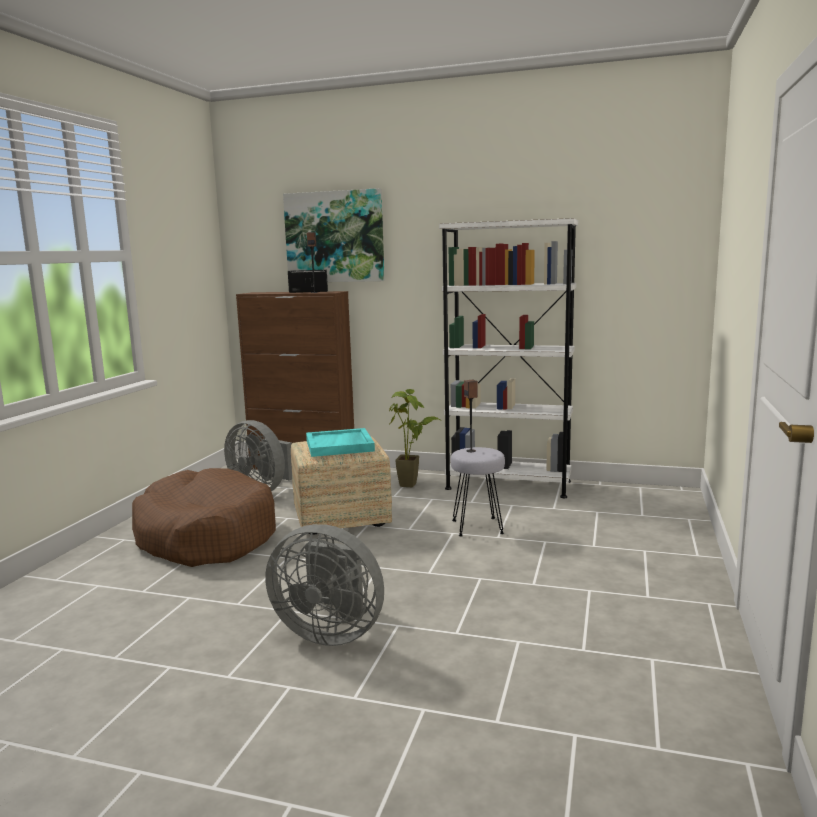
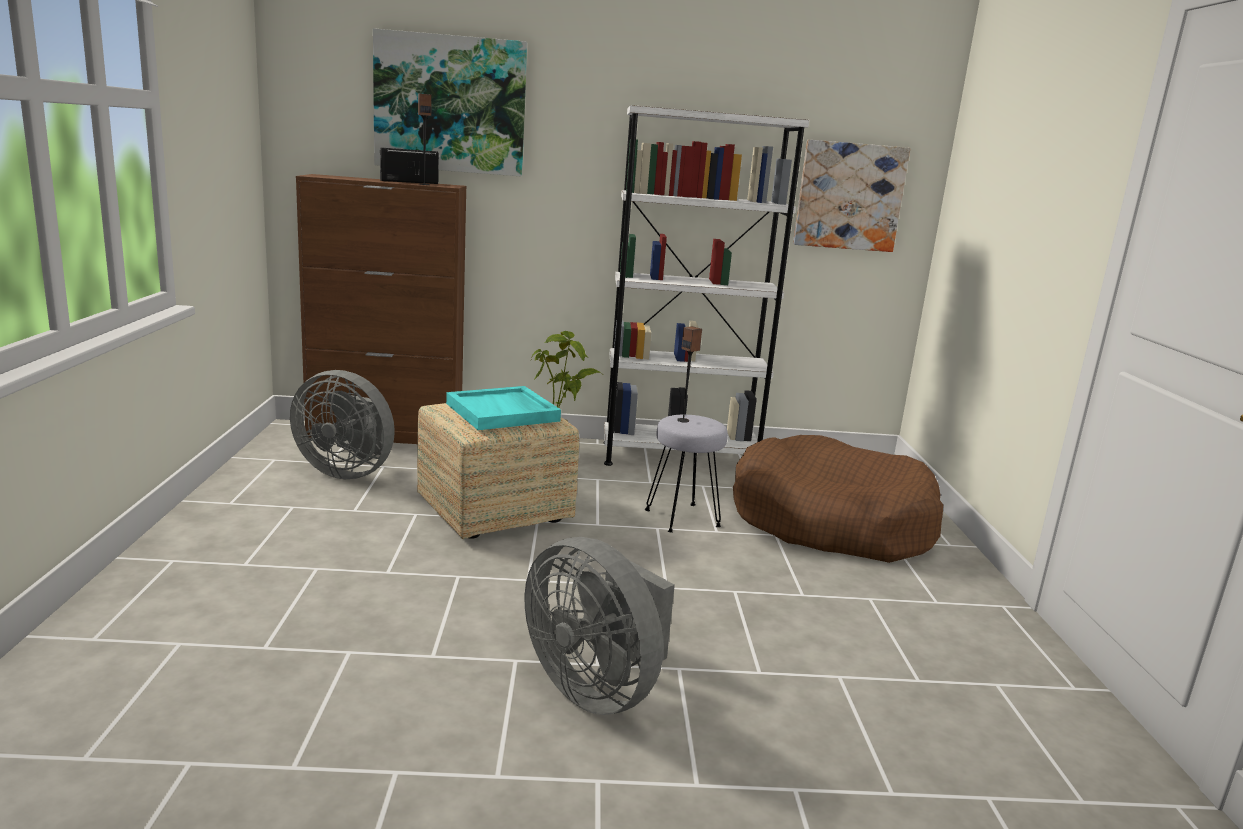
camera: 20 degrees left, 5 degrees up
(206, 536) = (309, 549): brown dog bed -> brown dog bed (830, 522)
(330, 632) = (596, 688): grey fan -> grey fan turned 45 degrees clockwise
(633, 273) = (849, 196): none -> picture

